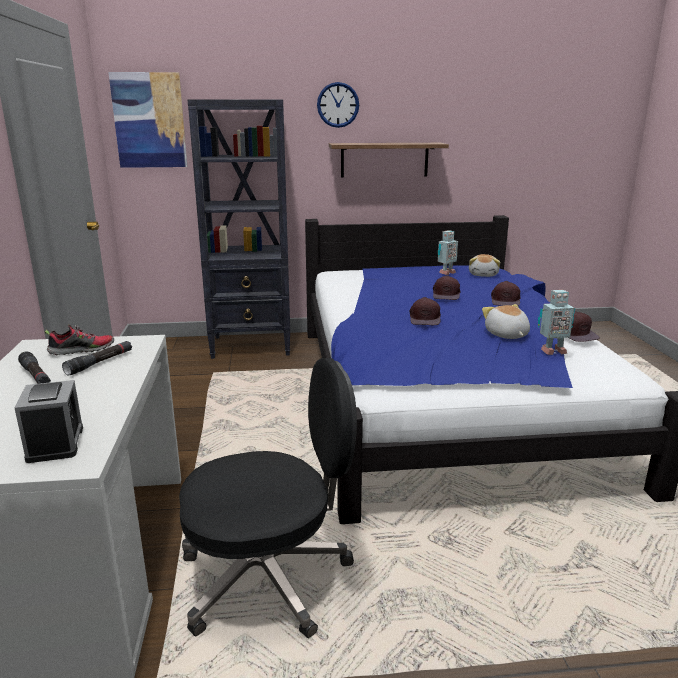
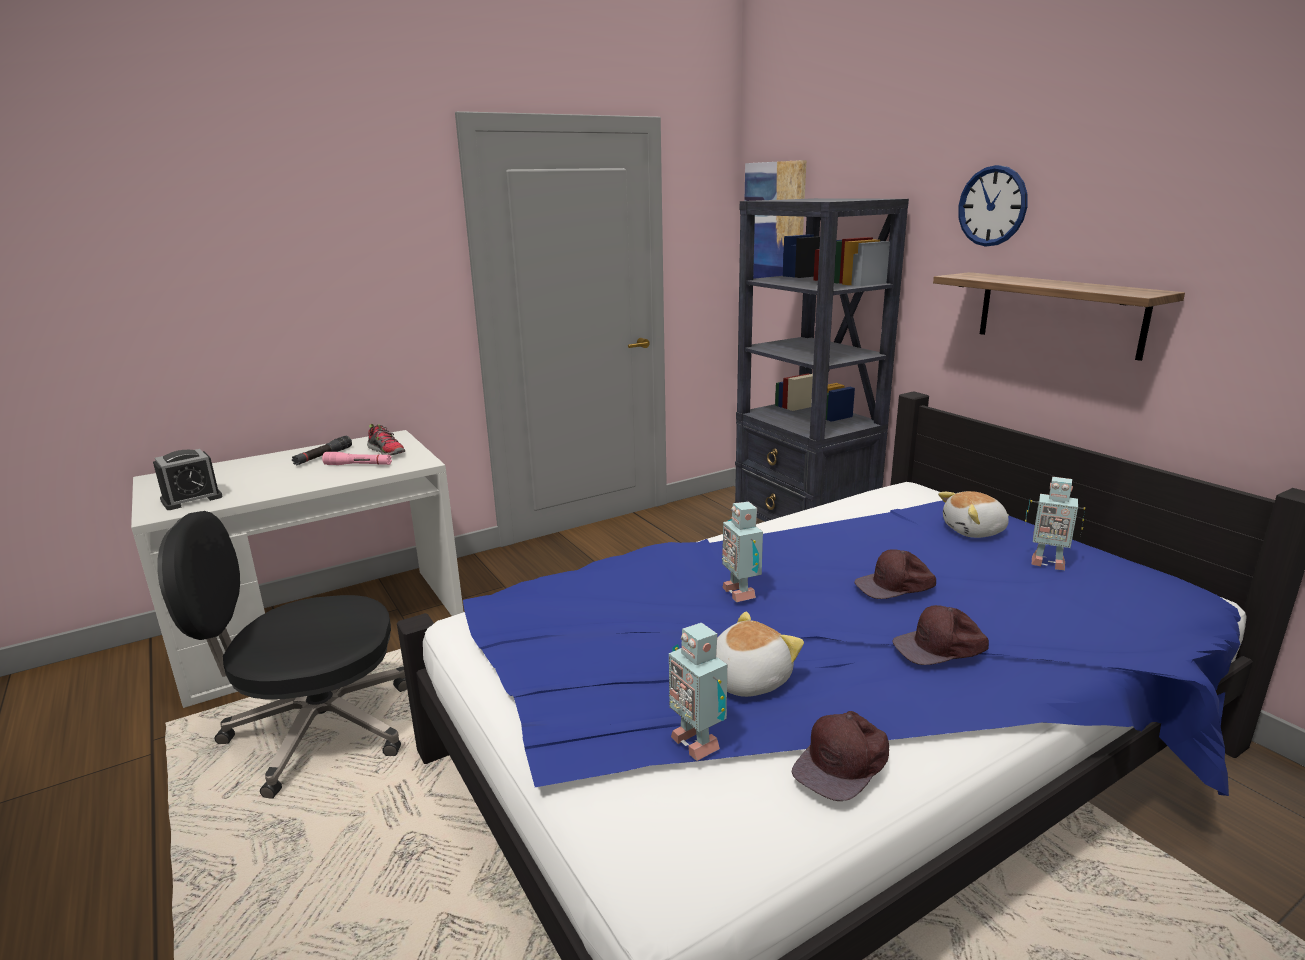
camera: 65 degrees right, 0 degrees up
(100, 363) = (358, 465): black flashlight -> pink flashlight
(269, 577) = (317, 730): black office chair -> black office chair turned 120 degrees clockwise
(425, 318) = (741, 592): brown cap -> toy robot
(483, 275) = (1111, 600): plush toy -> plush toy (974, 531)

